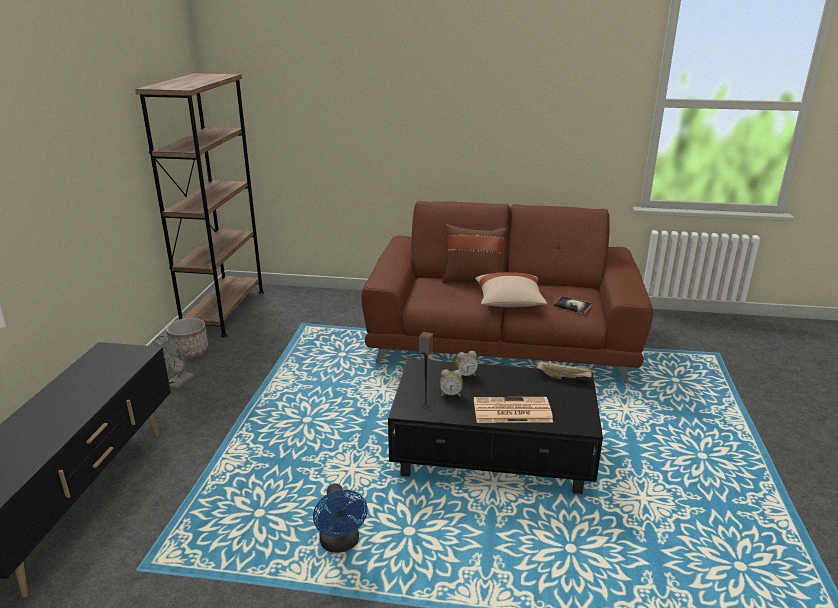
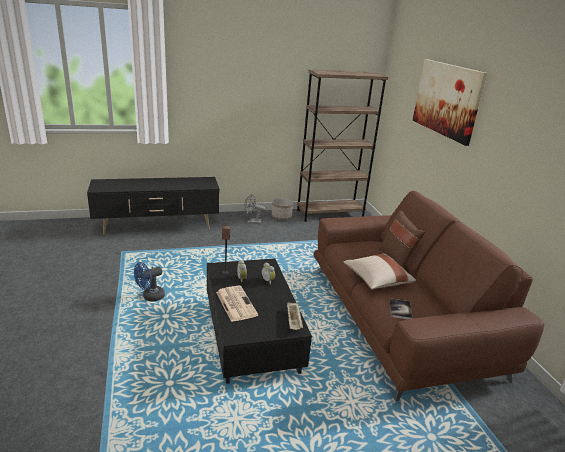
camera: 65 degrees right, 0 degrees up
(374, 82) = (447, 99): none -> picture

